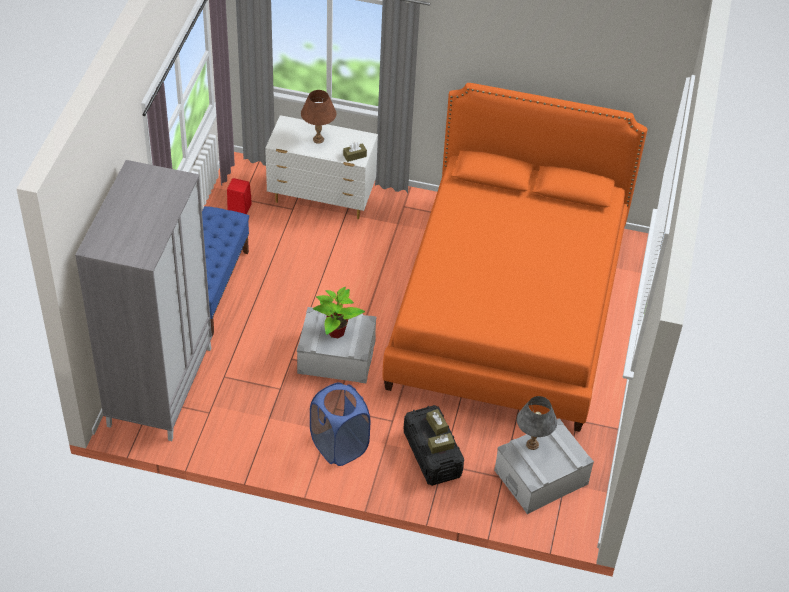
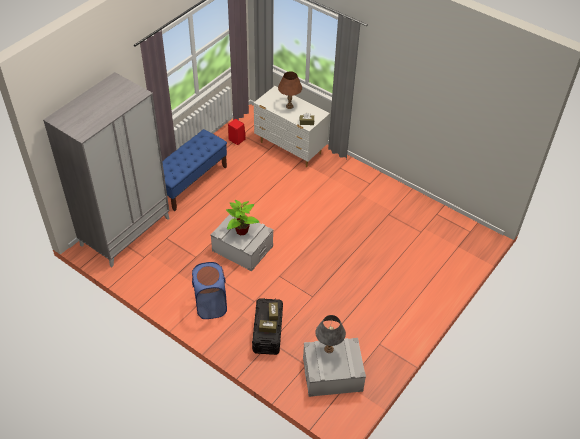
camera: 25 degrees right, 0 degrees up
(508, 307) = (373, 252): orange bed -> none

